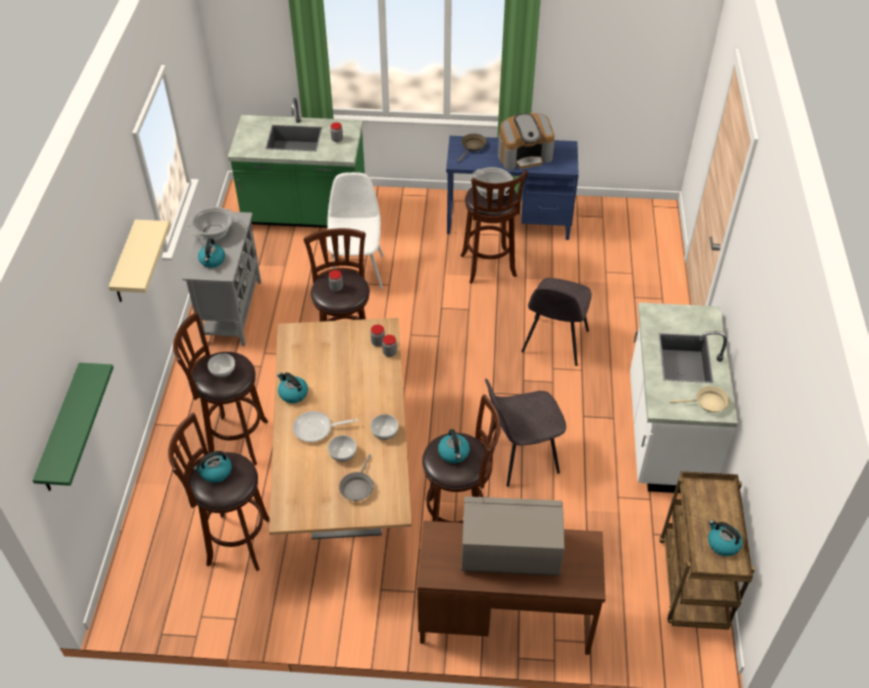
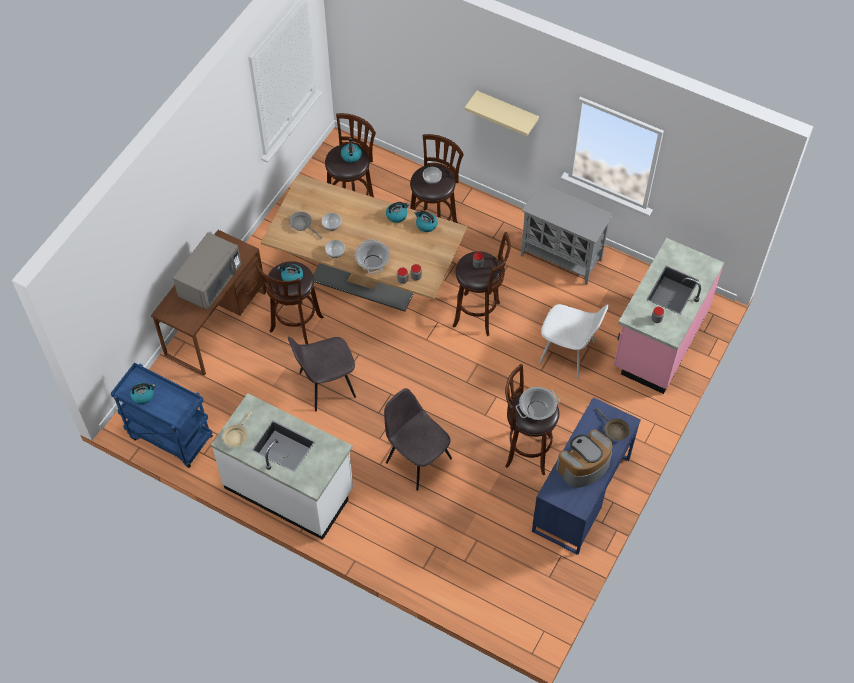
camera: 115 degrees right, 10 degrees up
(61, 430) = (377, 57): green shelf -> none
(212, 260) = (550, 204): kettle -> kettle (426, 225)
(214, 233) = (582, 212): cooking pot -> cooking pot (372, 262)
(305, 214) = (659, 340): green counter -> pink counter
(316, 429) = (359, 219): frying pan -> none
(520, 456) = (325, 385): grey chair -> grey chair turned 120 degrees counterclockwise
(524, 155) = (583, 466): coffee machine -> coffee machine turned 45 degrees clockwise
(693, 585) = (169, 437): brown cart -> blue cart

